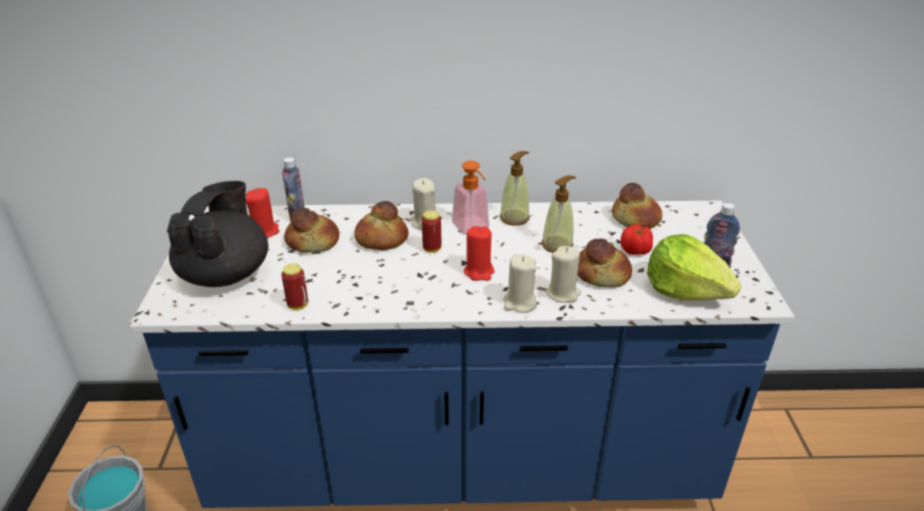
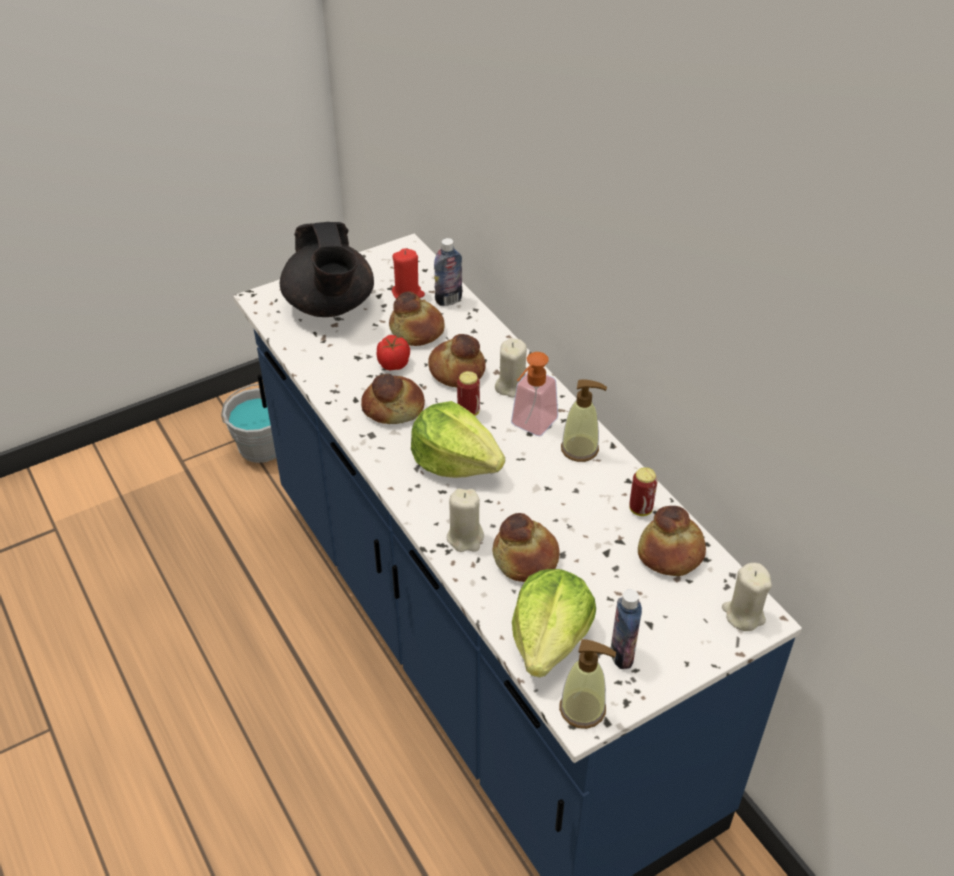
camera: 60 degrees right, 10 degrees up
(226, 274) = (330, 306): black teapot -> black teapot turned 90 degrees clockwise
(298, 305) = (318, 369): can -> can (640, 509)
(389, 281) = (393, 407): none -> bread
(479, 272) = (455, 461): red candle -> lettuce
(519, 303) = (425, 510): beige candle -> beige candle (743, 614)
(557, 245) = (554, 502): soap dispenser -> soap dispenser (583, 709)
(635, 251) = (597, 573): tomato -> tomato (393, 364)

